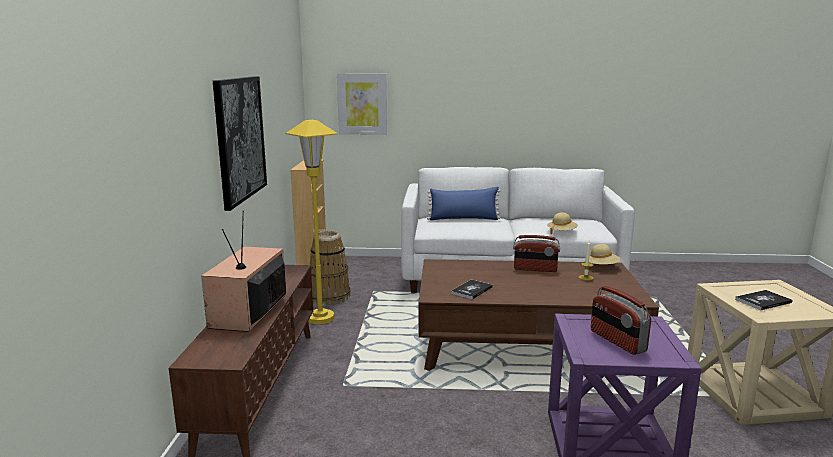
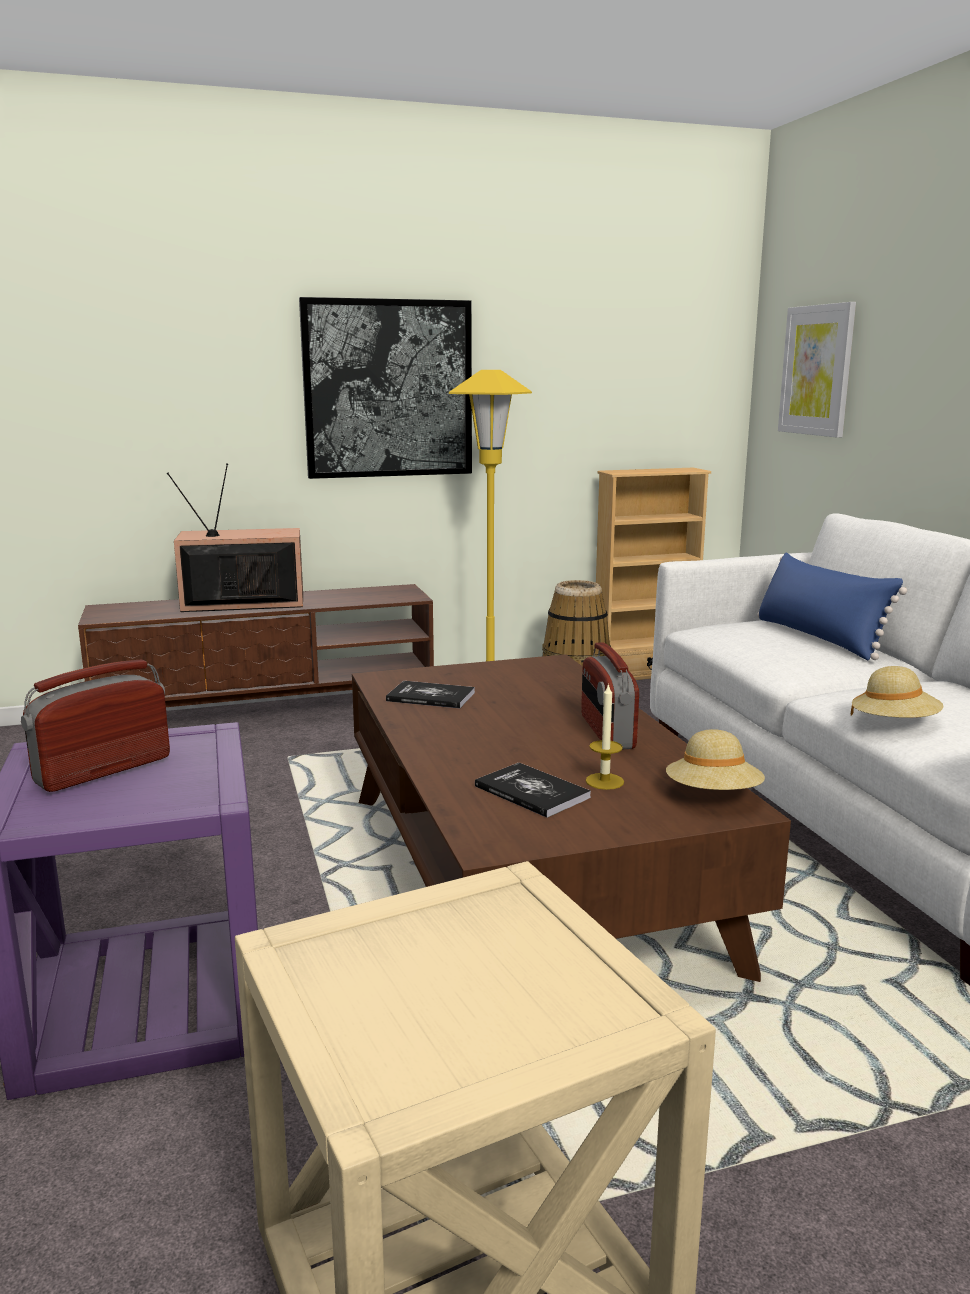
camera: 70 degrees right, 0 degrees up
(763, 301) = (424, 960): book -> book (531, 792)

